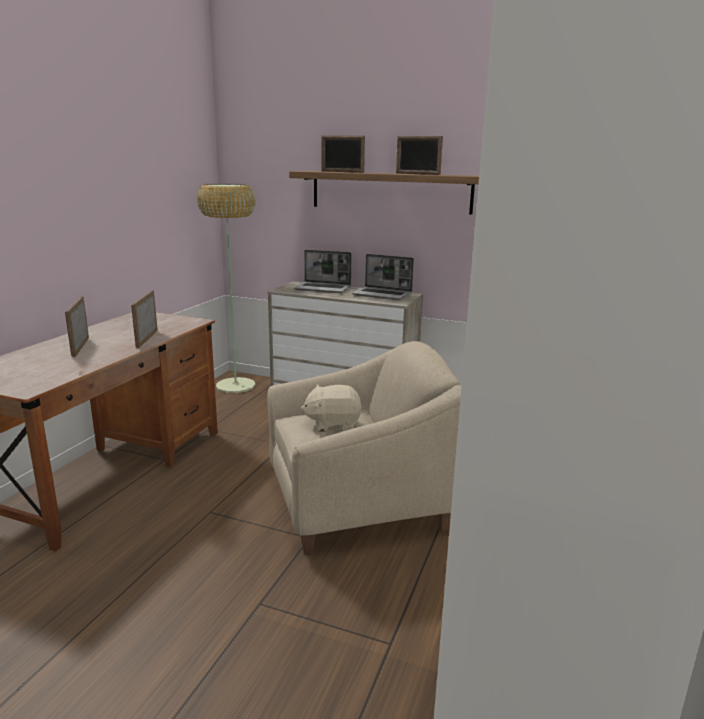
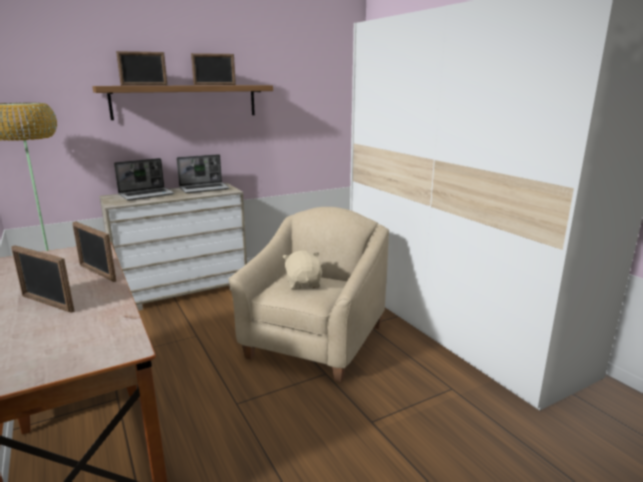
camera: 50 degrees left, 0 degrees up
(333, 424) = (303, 284): beige plush toy -> beige plush toy turned 135 degrees clockwise

